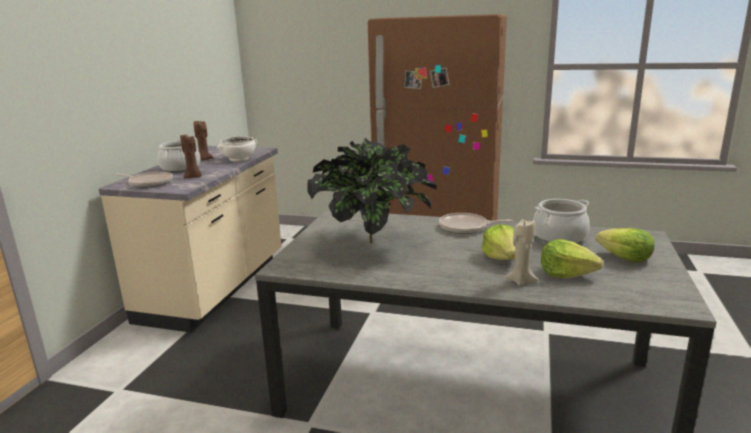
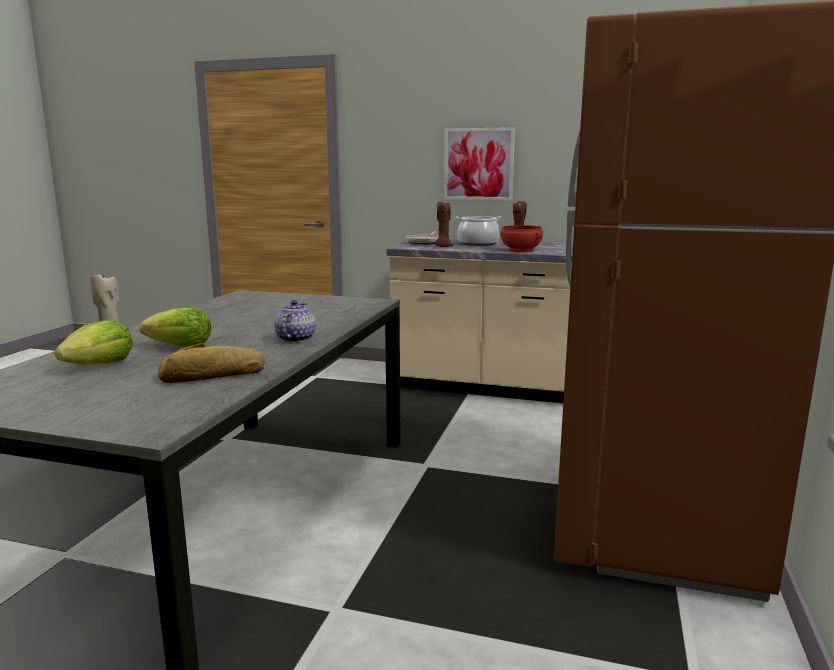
camera: 90 degrees right, 5 degrees down
(126, 94) = (478, 164): none -> picture
(239, 159) = (521, 250): white bowl -> red bowl
(374, 242) = (278, 311): potted plant -> none
(466, 227) = (294, 339): frying pan -> teapot
(559, 237) = (213, 375): cooking pot -> bread
(625, 258) = (96, 398): lettuce -> none

